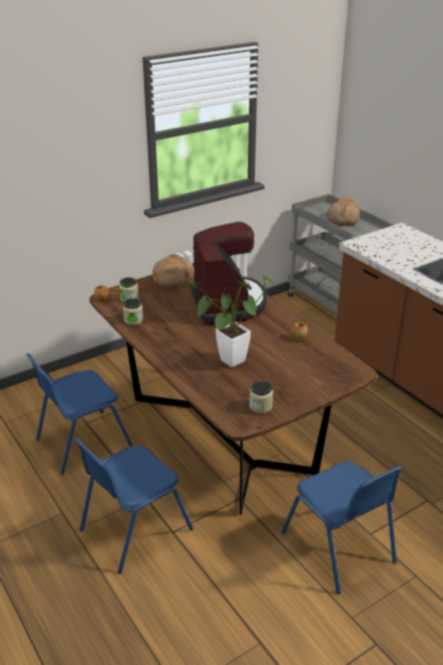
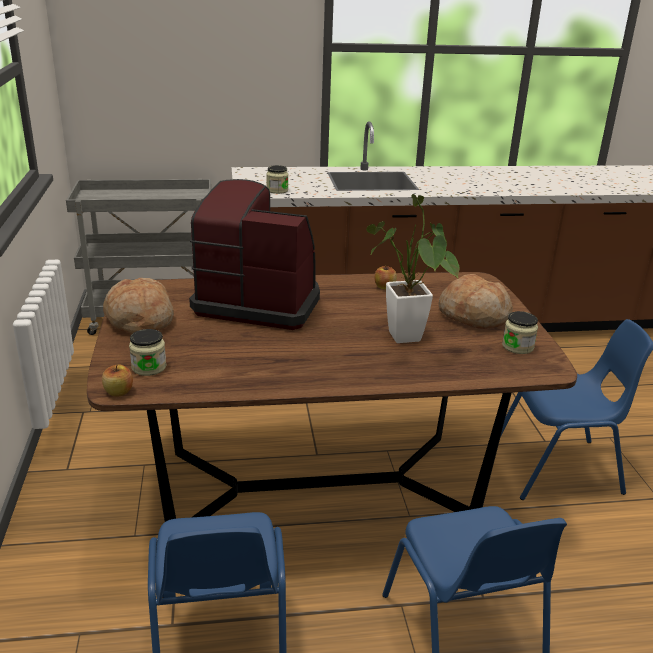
camera: 65 degrees left, 5 degrees down
(133, 320) = (222, 380): jar -> jar (277, 190)
(343, 219) = (140, 197): bread -> bread (474, 315)

